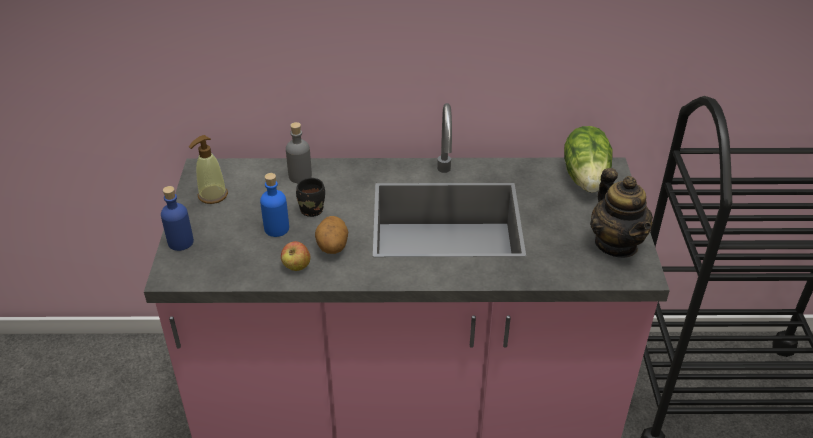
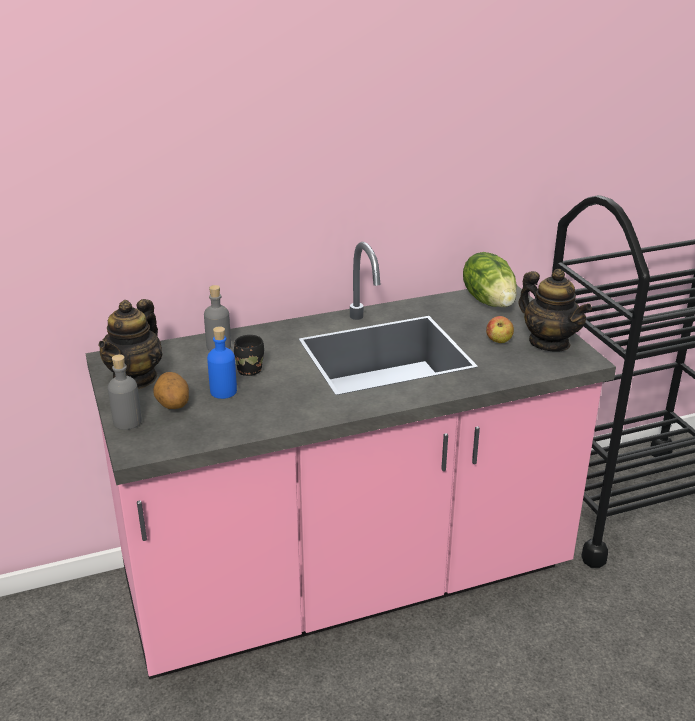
camera: 20 degrees left, 10 degrees down
(180, 242) = (127, 422): blue bottle -> grey bottle
(212, 195) = (136, 377): soap dispenser -> teapot
(296, 266) = (265, 417): apple -> apple (498, 341)
(332, 247) = (290, 395): potato -> potato (172, 405)

